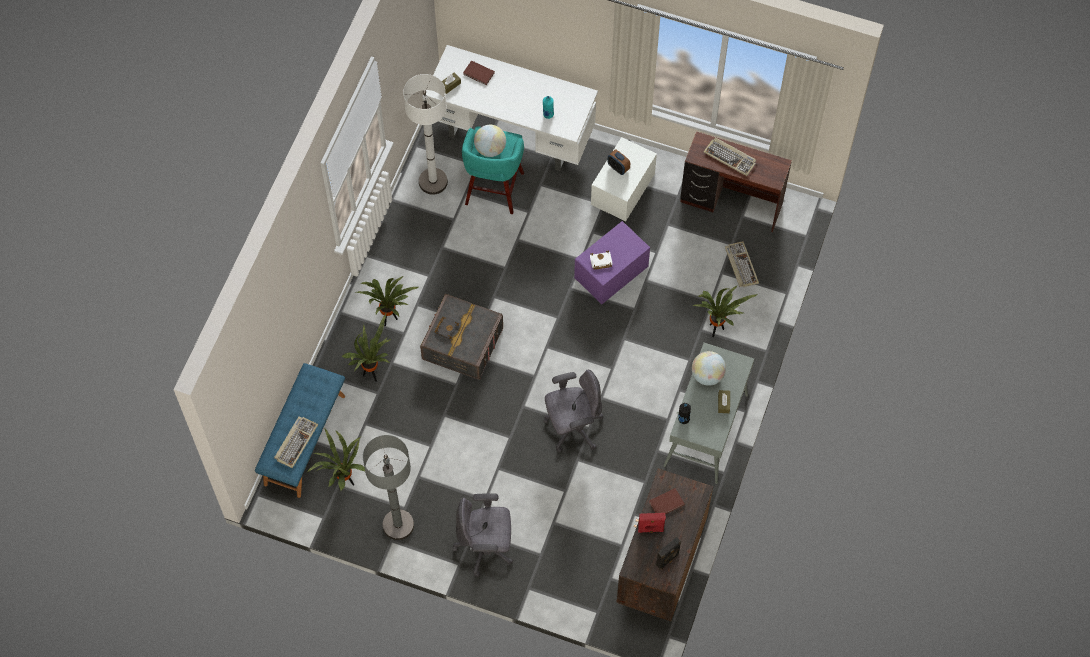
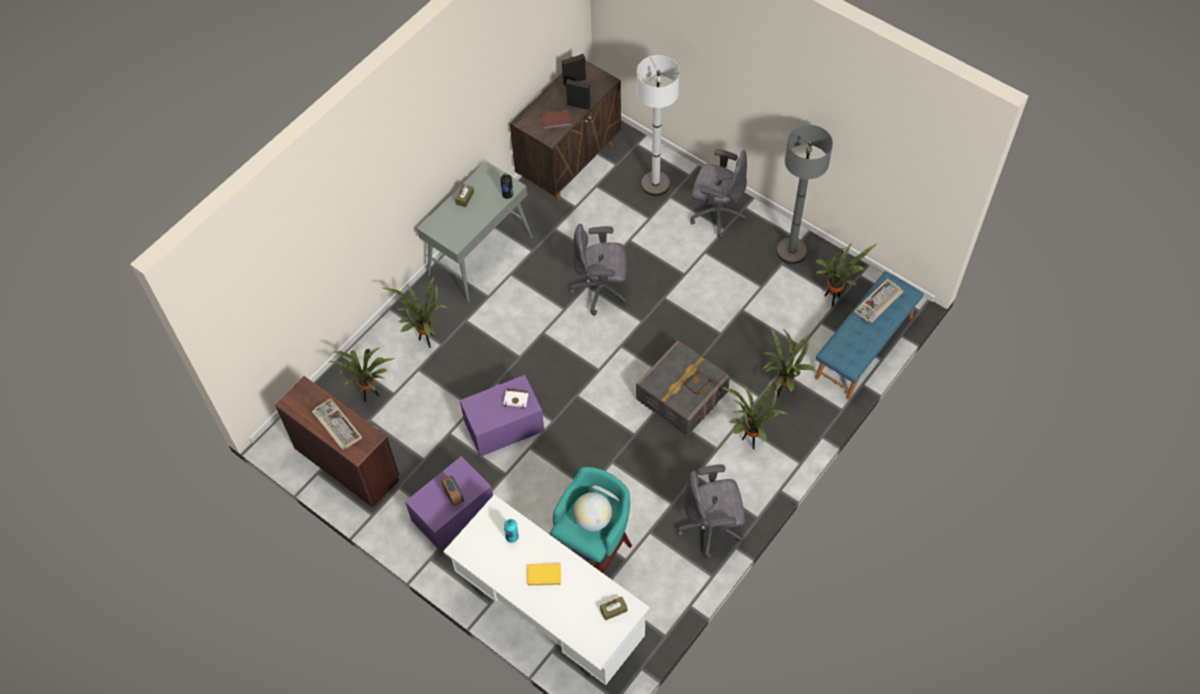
camera: 160 degrees left, 5 degrees down
(403, 237) = (711, 528): none -> grey office chair
(433, 182) = (659, 584): white floor lamp -> white floor lamp (655, 184)
(478, 74) = (574, 615): brown book -> none
(512, 94) = (544, 575): none -> yellow book
(623, 189) = (453, 513): white storage box -> purple storage box
(650, 529) = (579, 104): red speaker -> black speaker
(707, 375) = (468, 225): globe -> none
(740, 265) = (371, 396): keyboard -> potted plant

